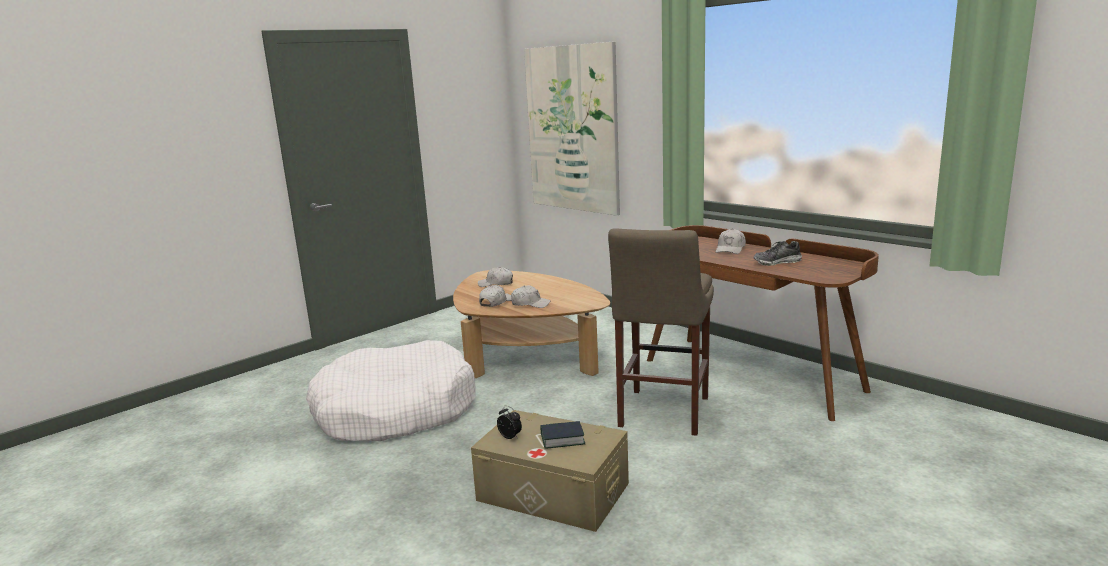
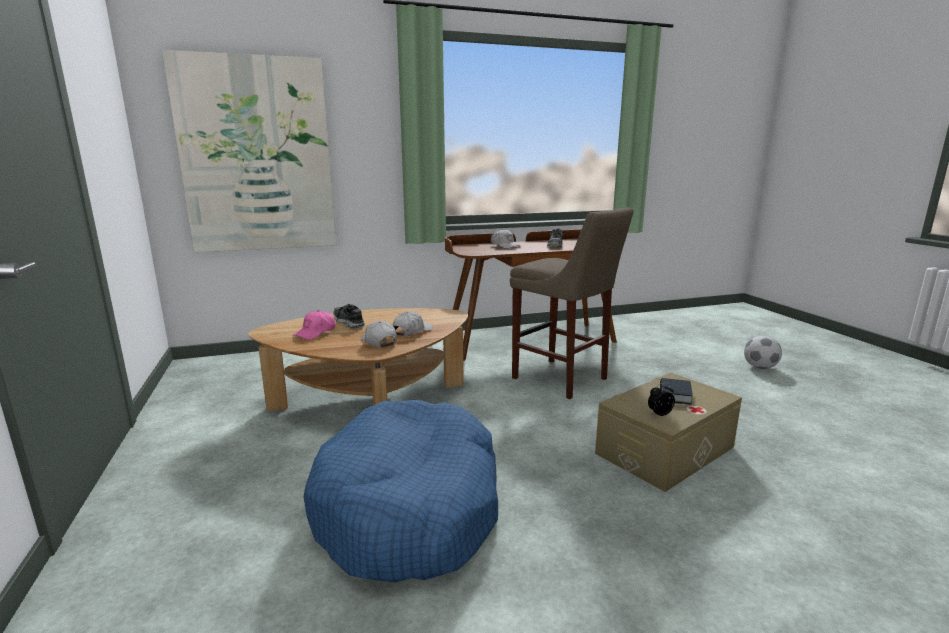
camera: 65 degrees left, 0 degrees up
(395, 411) = (410, 507): white dog bed -> blue dog bed
(496, 284) = (315, 332): white cap -> pink cap
(527, 284) = (349, 323): none -> shoe
(905, 542) = (760, 367): none -> football

